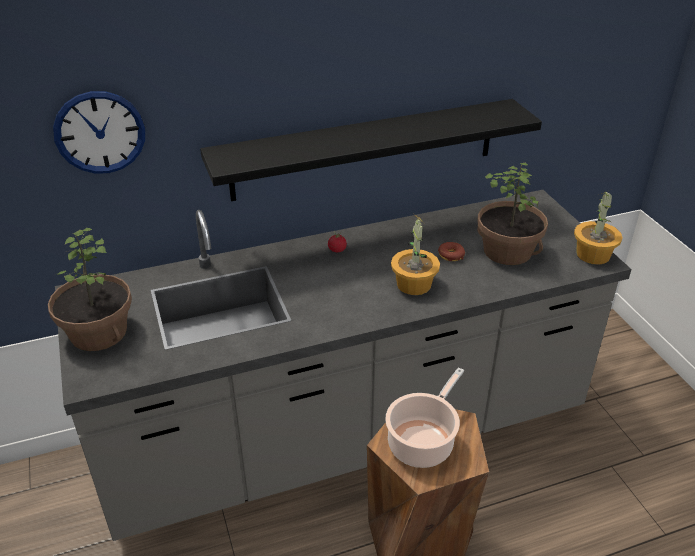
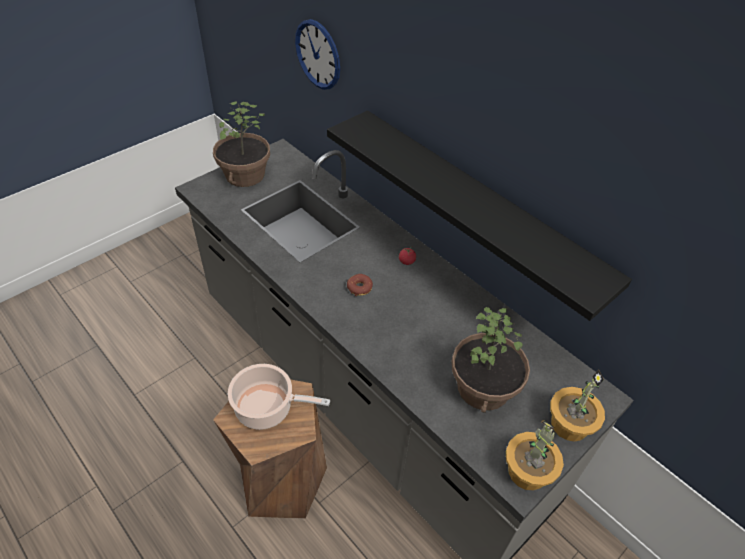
camera: 65 degrees right, 10 degrees up
(413, 284) = (385, 325): potted plant -> potted plant (569, 424)
(451, 255) = (447, 342): donut -> donut (359, 287)

